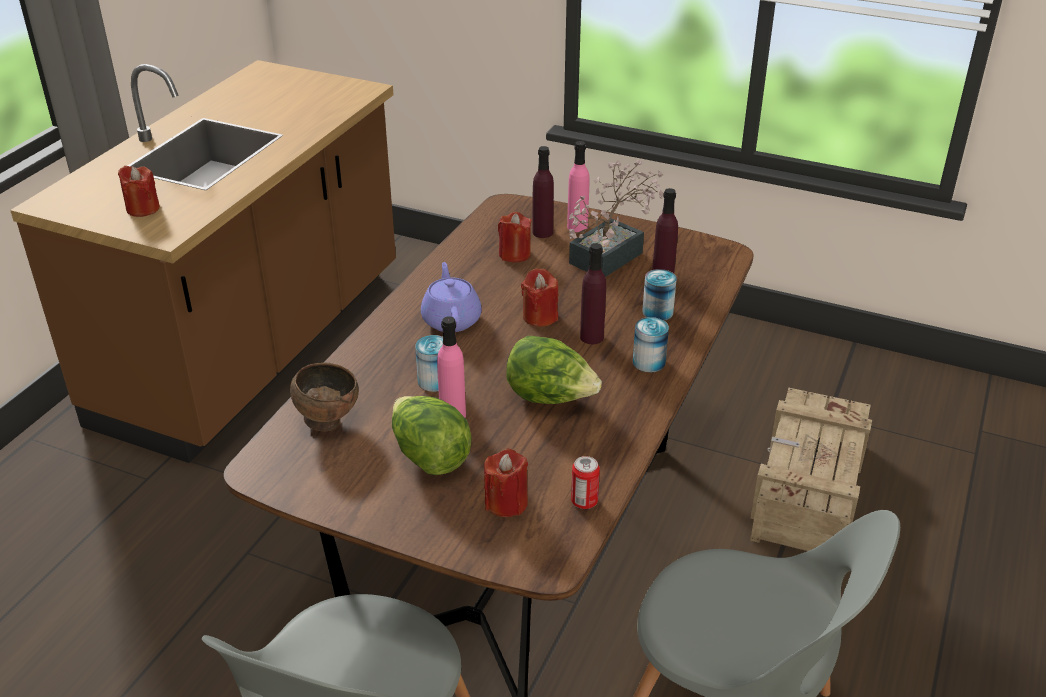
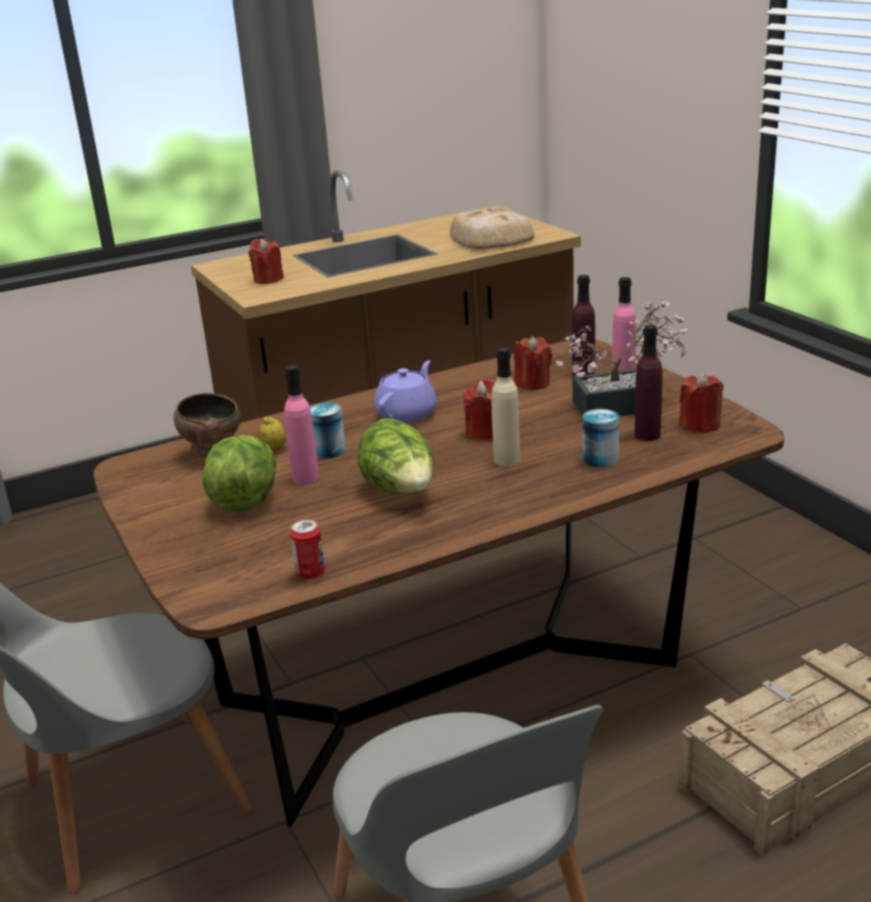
camera: 40 degrees right, 10 degrees down
(311, 104) = (491, 238): none -> bread
(381, 397) = (274, 449): none -> lemon
(506, 502) = (250, 550): red candle -> red candle (700, 425)
(591, 337) = (507, 460): purple bottle -> beige bottle
(649, 362) = (530, 494): can -> none

